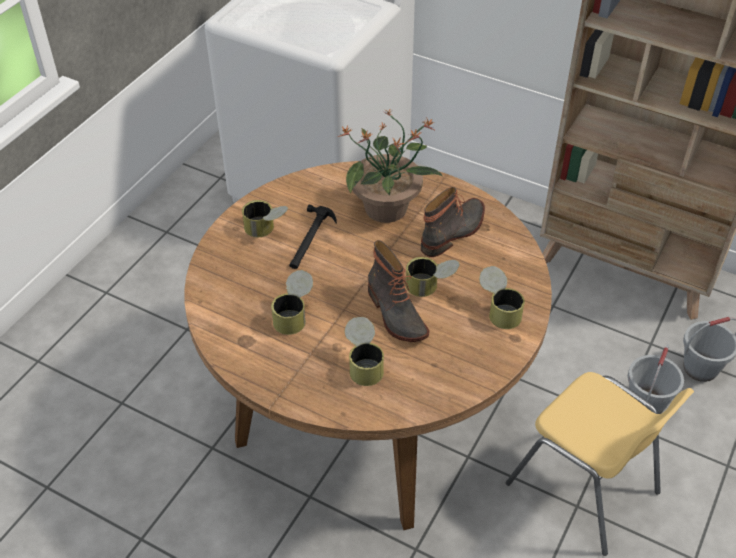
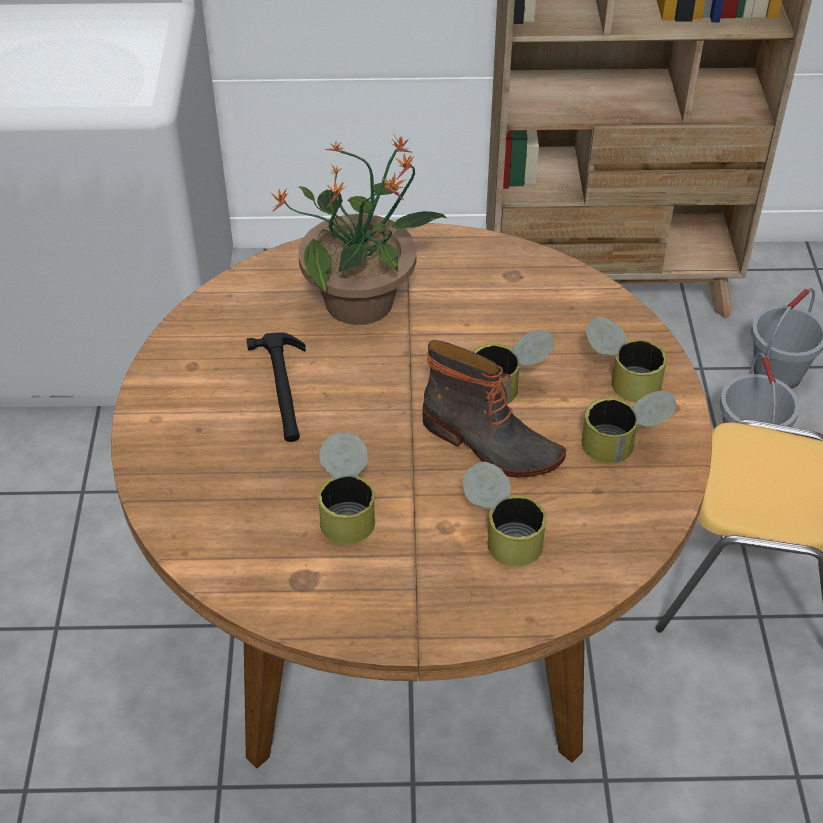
camera: 30 degrees left, 0 degrees up
(266, 230) = (206, 402): can -> can (624, 444)
(454, 232) = (479, 298): boot -> none

